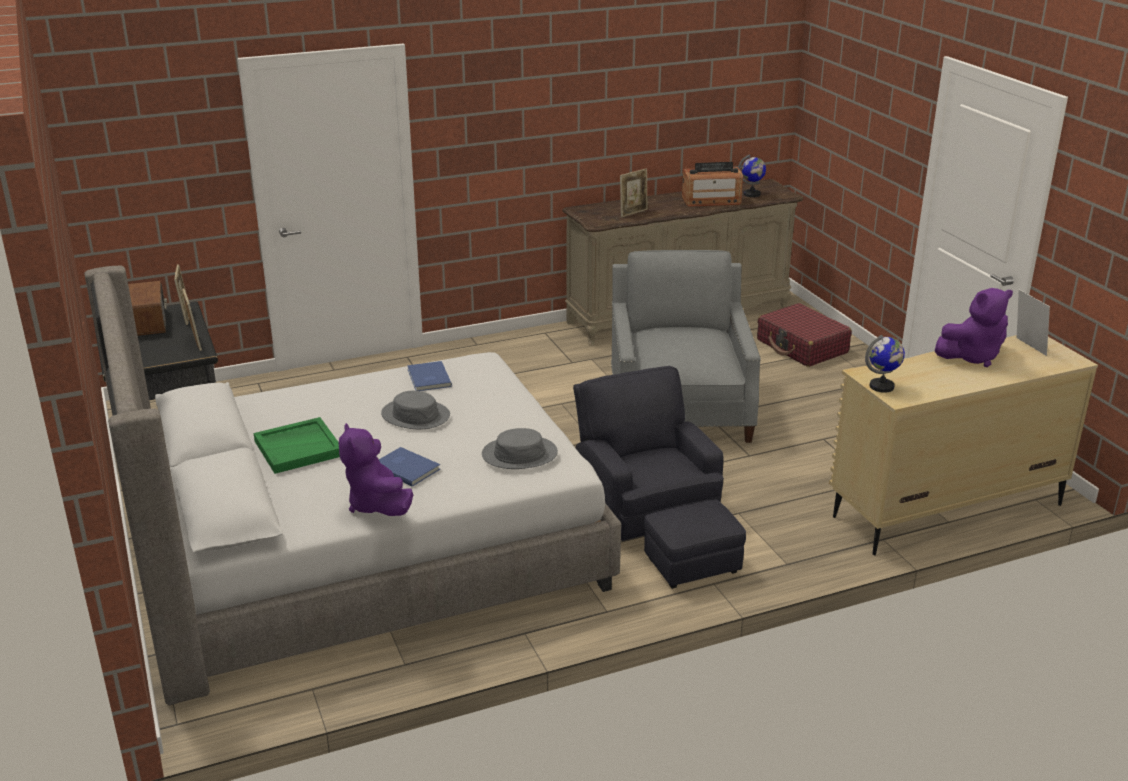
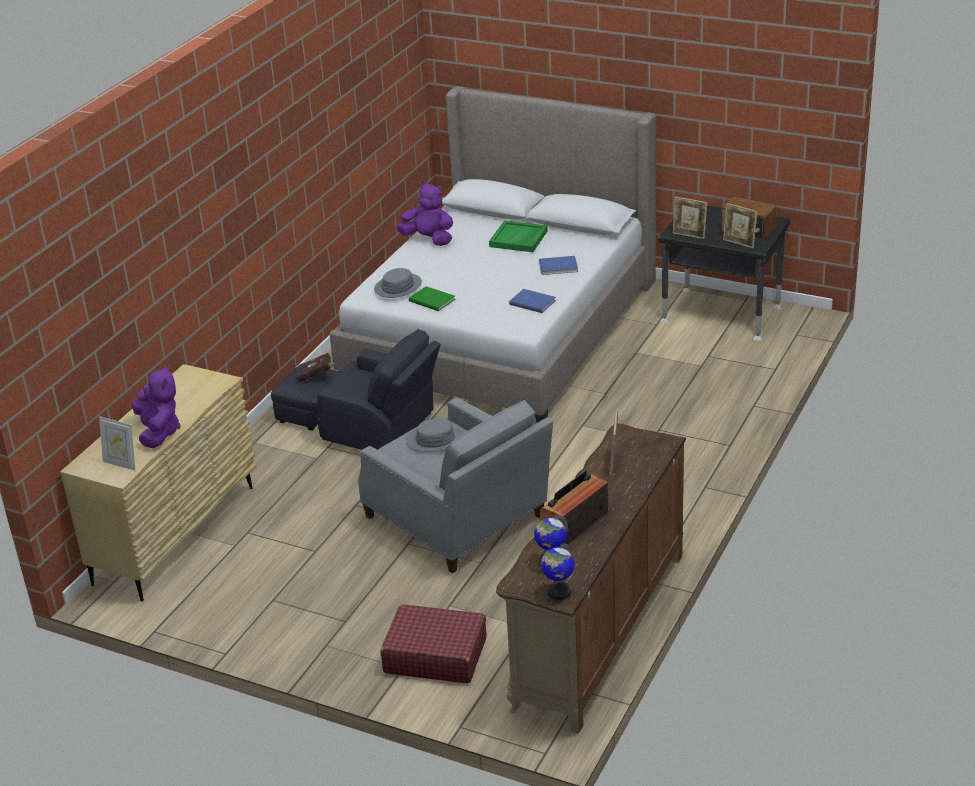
camera: 140 degrees right, 5 degrees up
(406, 468) = (446, 256): blue book -> blue book (559, 267)
(415, 415) = (494, 280): grey hat -> grey hat (435, 439)
(509, 425) = (432, 299): none -> green book
(681, 510) = (317, 375): none -> red book
(882, 387) = (204, 376): globe -> globe (558, 592)
(972, 357) = (159, 432): purple plush toy -> purple plush toy turned 135 degrees clockwise

